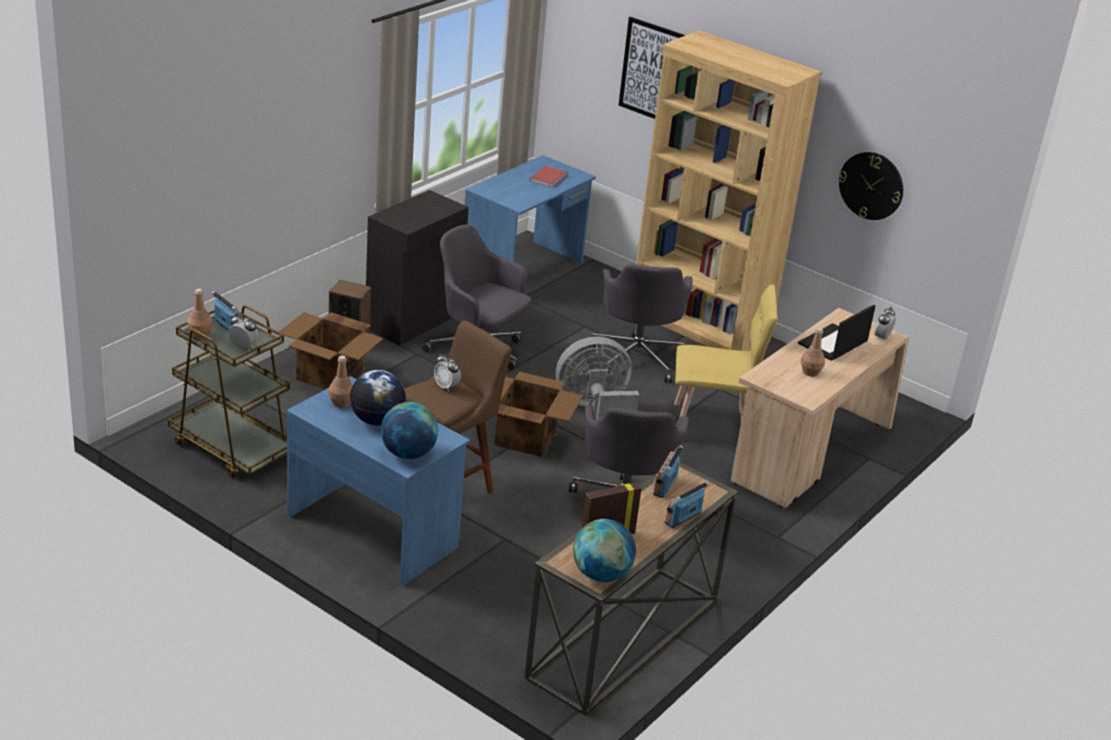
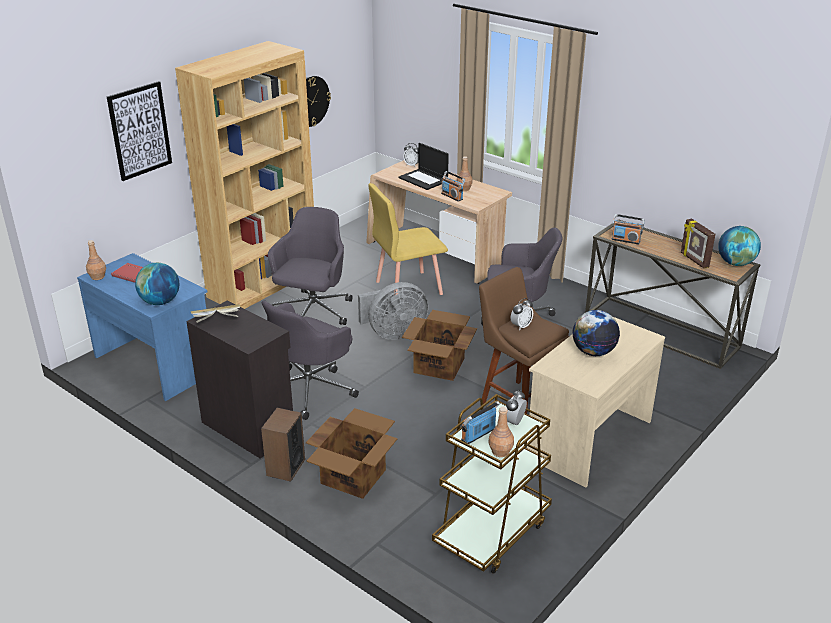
camera: 85 degrees left, 0 degrees up
(341, 403) = (575, 370): brown bottle -> brown bottle (98, 277)
(373, 530) = (588, 438): blue desk -> beige desk
(408, 453) = (633, 337): globe -> globe (160, 302)
(426, 202) = (217, 322): none -> book
(594, 410) = (393, 333): grey fan -> grey fan turned 105 degrees counterclockwise
(637, 357) = (312, 312): grey office chair -> grey office chair turned 75 degrees counterclockwise
(683, 518) = (658, 236): radio -> radio (452, 196)
(710, 426) = (408, 287): yellow chair -> yellow chair turned 120 degrees counterclockwise

